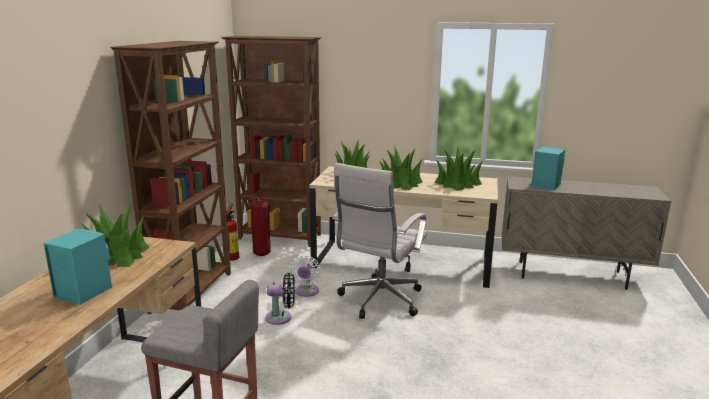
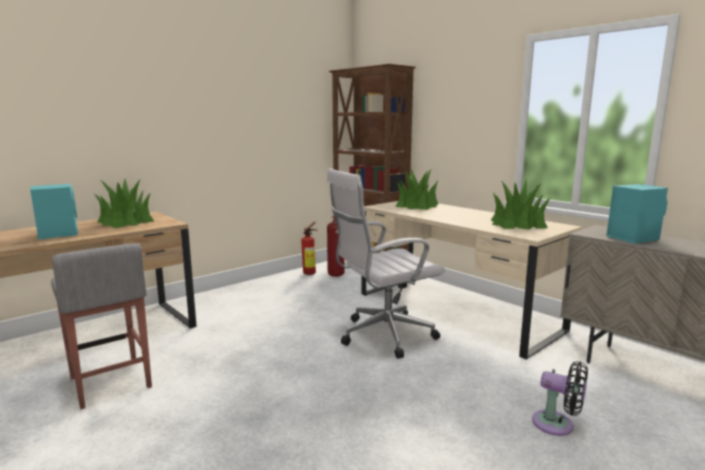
camera: 35 degrees right, 5 degrees down
(193, 292) = (247, 288): brown bookcase -> none
(281, 317) = (280, 323): black fan -> black fan (557, 425)
(306, 292) = (329, 311): white fan -> none
(400, 183) = (450, 216): potted plant -> none

